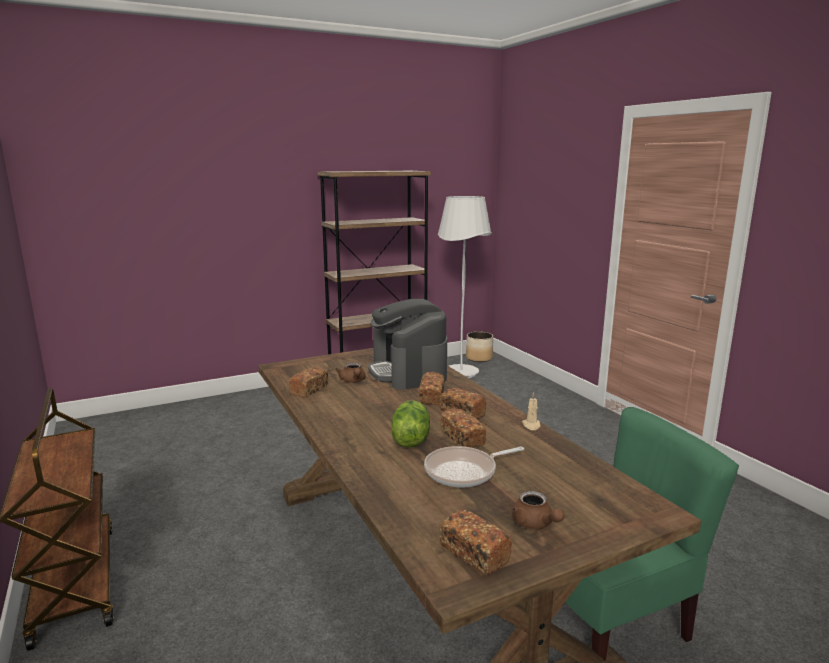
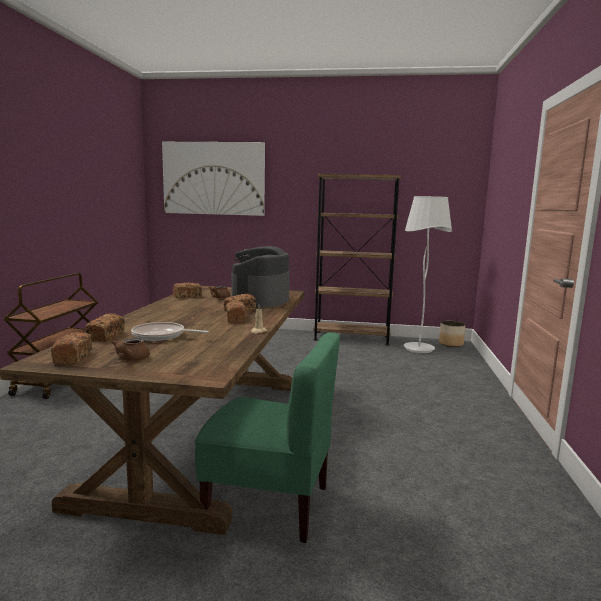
camera: 35 degrees right, 5 degrees down
(149, 180) = (213, 178): none -> picture
(410, 440) = (175, 320): lettuce -> none
(462, 438) = (202, 326): bread -> bread (106, 336)

